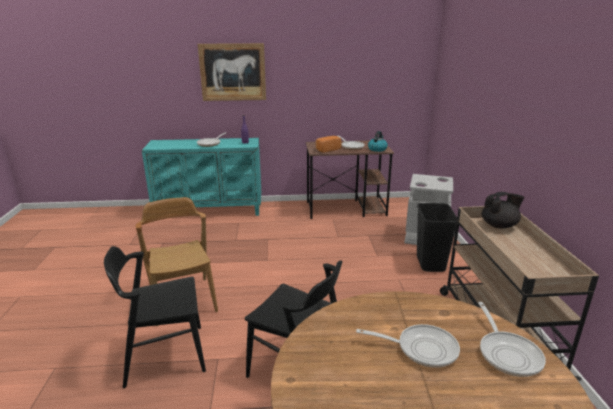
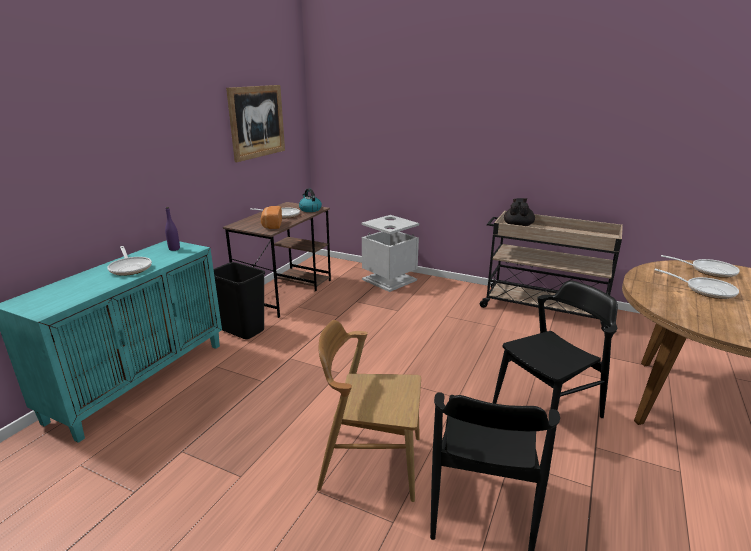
camera: 60 degrees left, 0 degrees up
(233, 72) = (116, 143): picture -> picture (257, 122)
(421, 349) = (705, 290): frying pan -> frying pan turned 90 degrees clockwise
(429, 263) = (433, 294): black trash can -> black trash can (242, 331)

